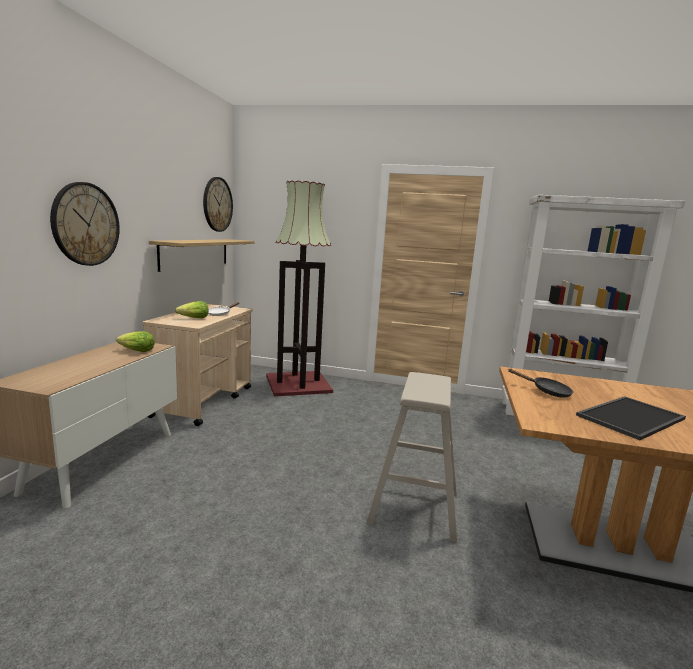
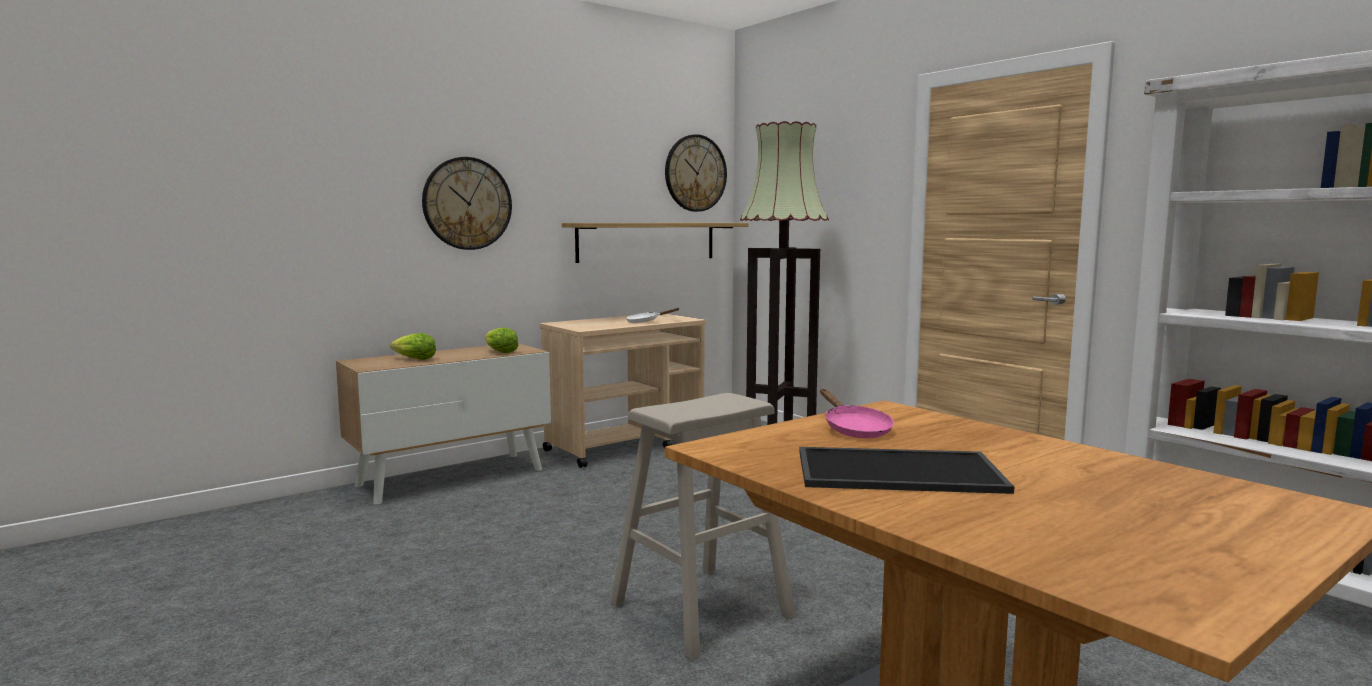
camera: 40 degrees right, 5 degrees down
(194, 318) = (601, 324): lettuce -> lettuce (413, 359)
(547, 391) = (854, 429): black frying pan -> pink frying pan

